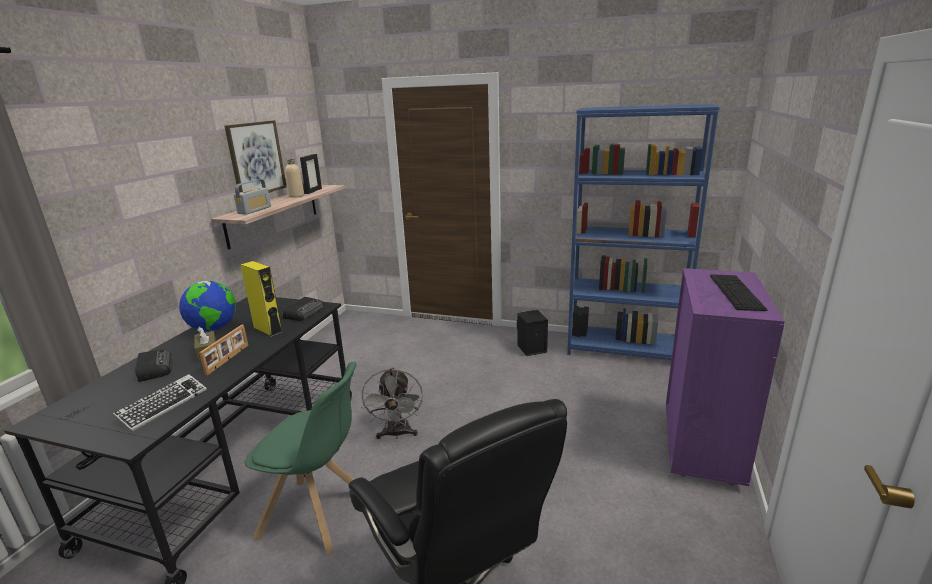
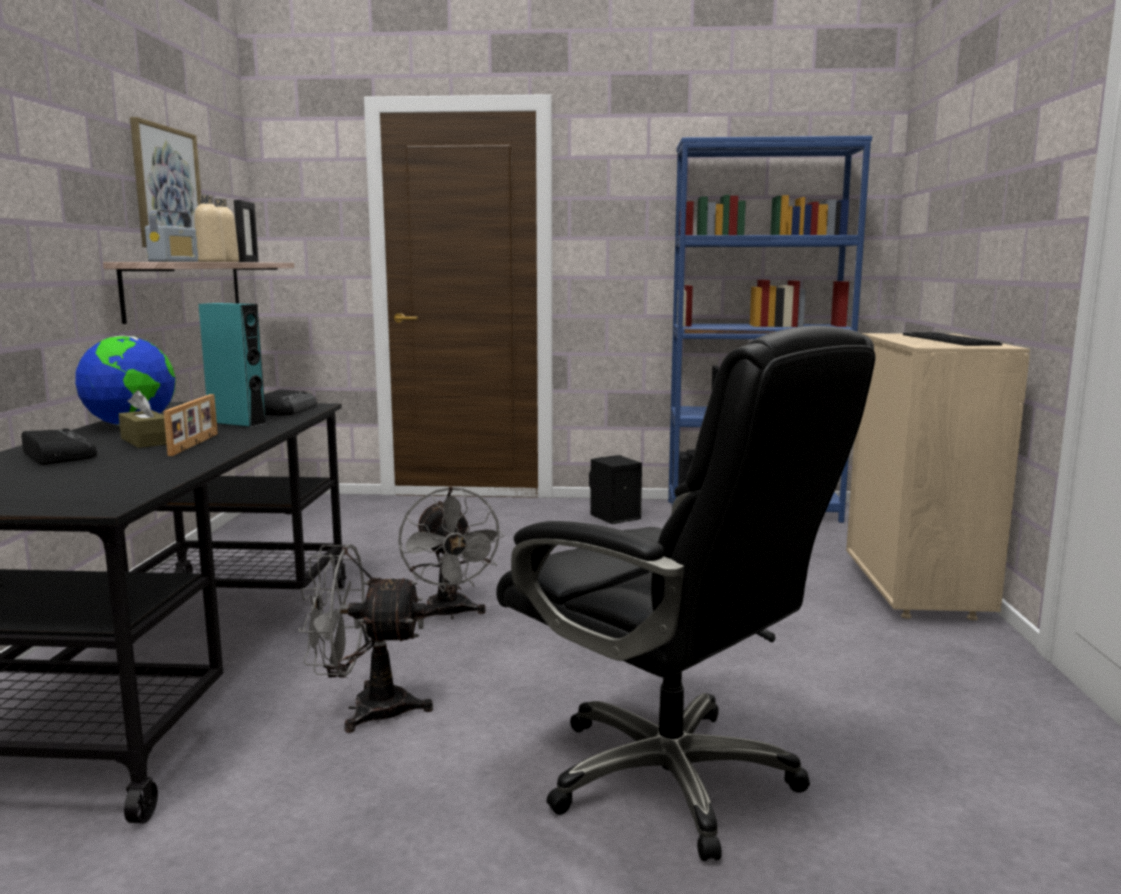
camera: 15 degrees left, 10 degrees down
(163, 406) = (121, 479): keyboard -> none
(268, 330) = (237, 423): yellow speaker -> turquoise speaker
(283, 201) = (211, 261): none -> beige bottle
(318, 515) = (365, 709): green chair -> grey fan
(702, 449) = (916, 592): purple cabinet -> beige cabinet

